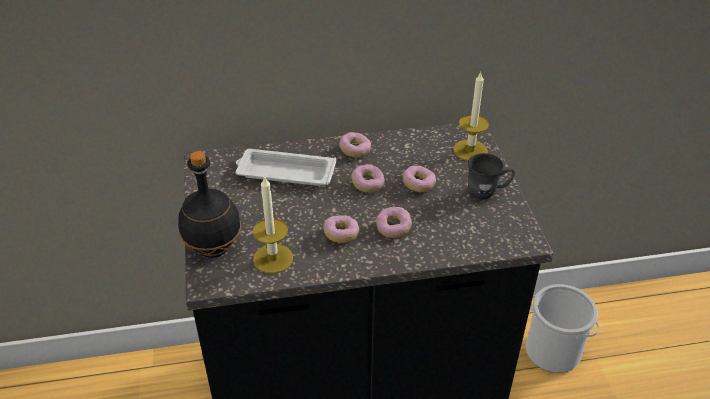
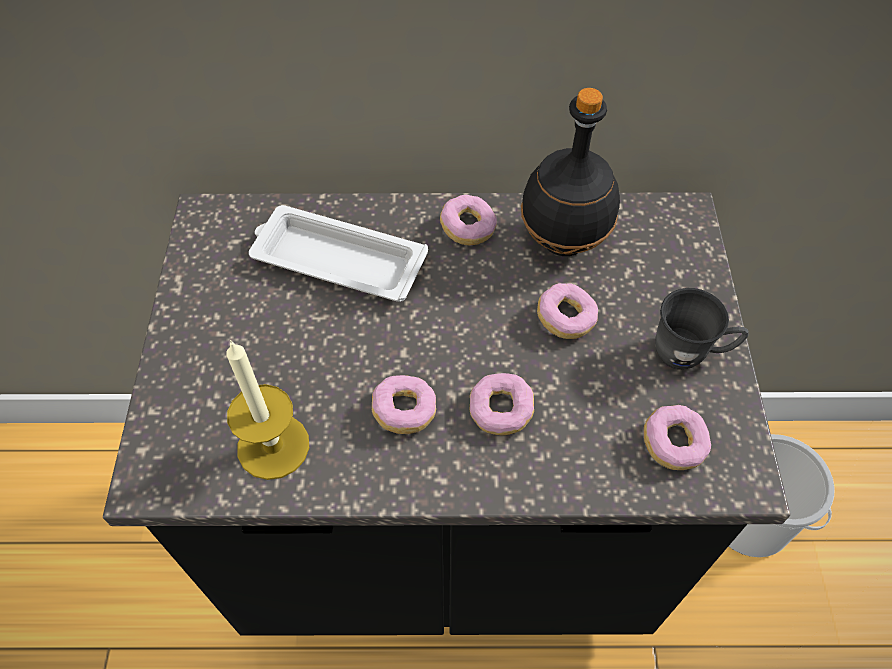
camera: 10 degrees right, 15 degrees up
(213, 248) = (177, 407): black bottle -> black bottle (562, 240)
(367, 184) = (475, 306): donut -> donut (673, 444)
(470, 150) = (674, 255): candle -> none

